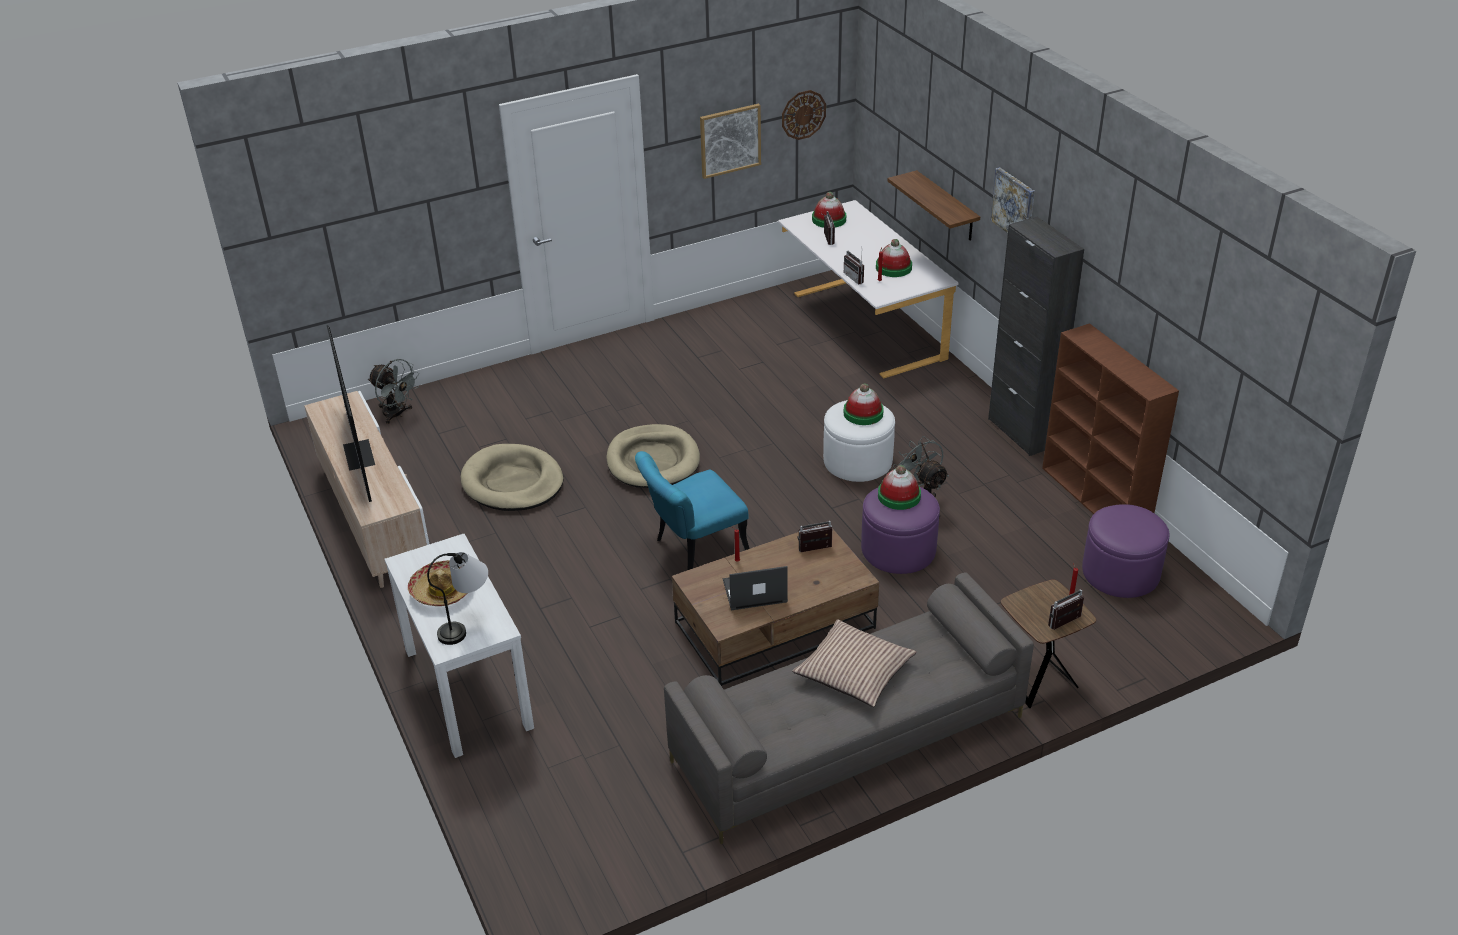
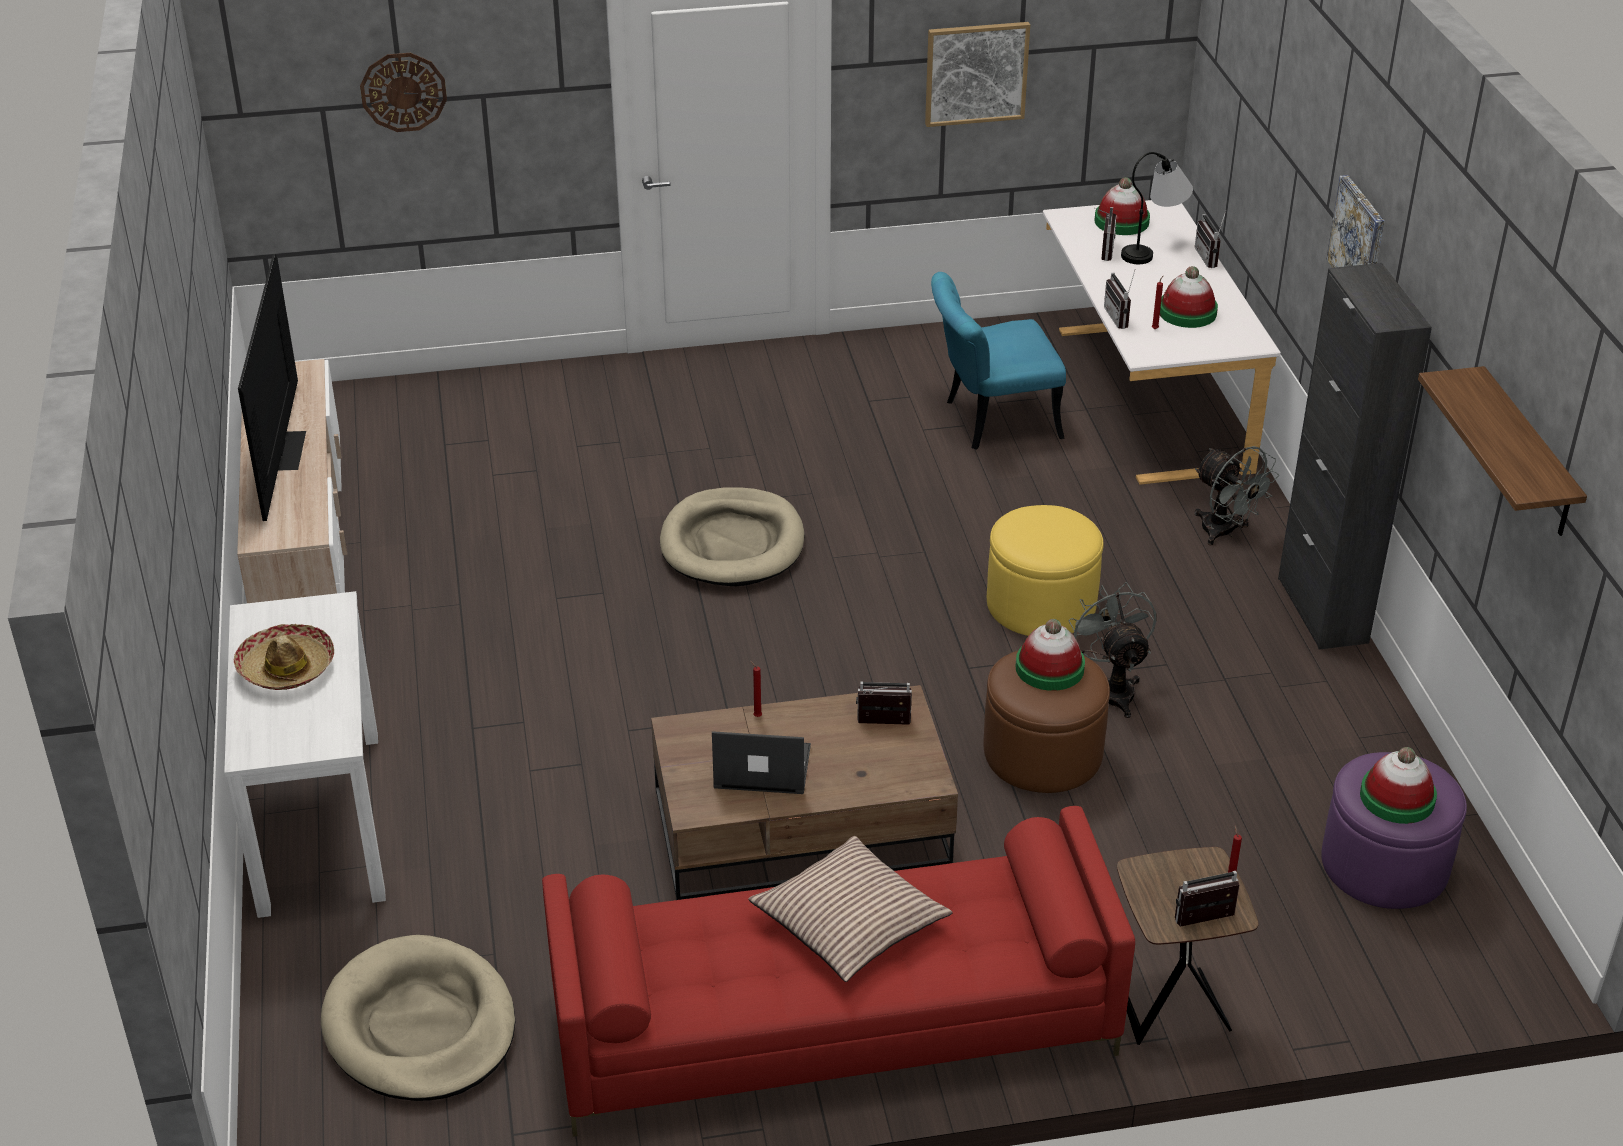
camera: 15 degrees right, 0 degrees up
(397, 414) = (400, 406): grey fan -> grey fan (1225, 532)
(467, 624) = (296, 723): table lamp -> table lamp (1154, 250)
(513, 482) = (517, 536): beige dog bed -> beige dog bed (420, 1026)
(693, 550) = (731, 689): turquoise chair -> turquoise chair (990, 421)
(803, 114) = (1104, 50): wall clock -> wall clock (403, 91)
(847, 740) = (831, 1027): grey sofa -> red sofa
(858, 461) = (1041, 604): white ottoman -> yellow ottoman
(863, 413) = (1054, 530): hat -> hat (1397, 797)
(892, 233) = (1211, 258): none -> radio
(898, 549) = (1042, 753): purple ottoman -> brown ottoman
(946, 207) = (1281, 228): shelf -> shelf (1527, 455)
(1096, 499) = (1397, 739): brown bookcase -> none

